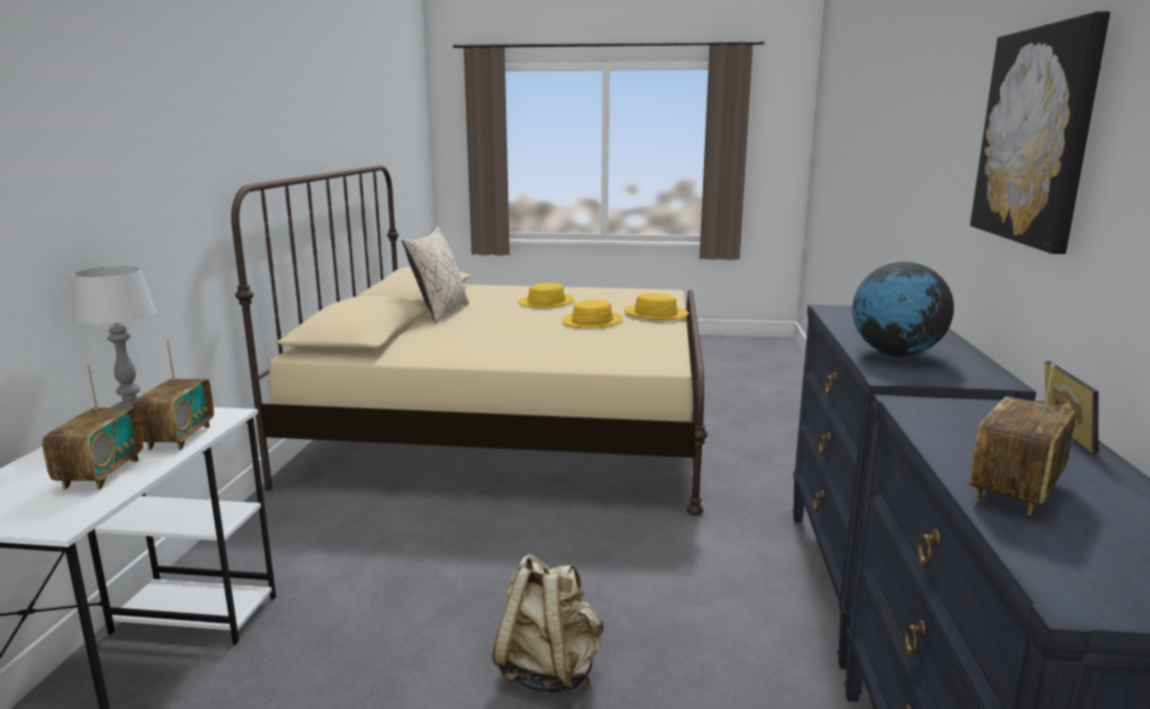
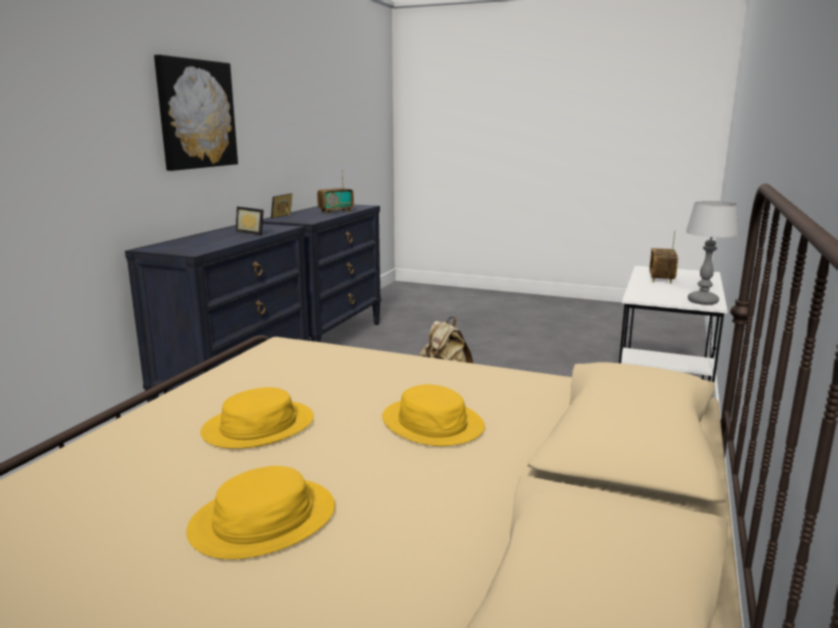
camera: 165 degrees left, 0 degrees up
(179, 438) = (648, 289): radio -> none
(439, 313) = (514, 496): beige pillow -> none
(655, 314) = (137, 430): yellow hat -> yellow hat (432, 423)
(895, 354) = (253, 232): globe -> picture frame

